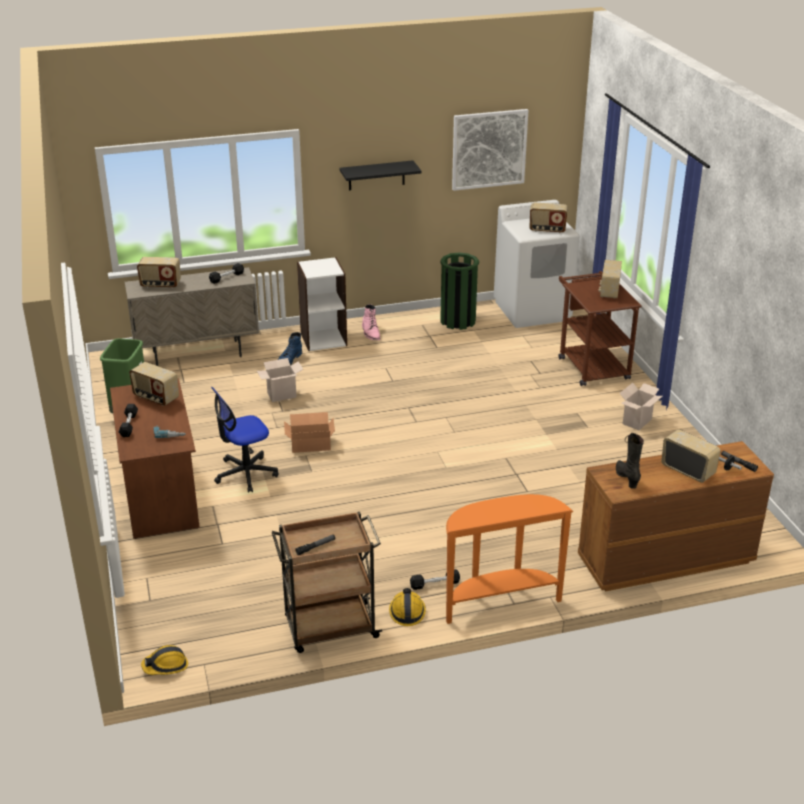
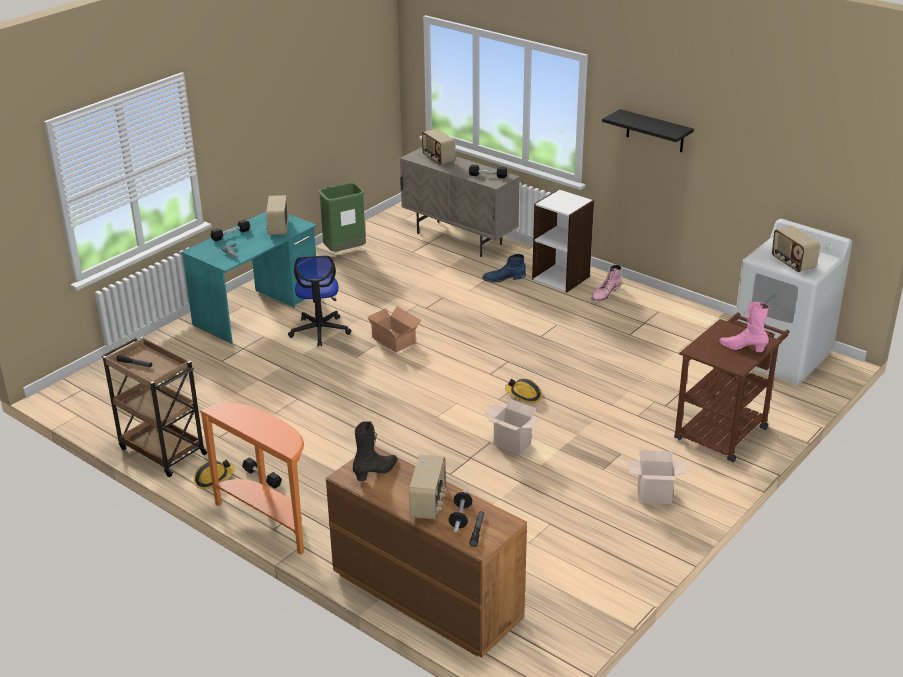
camera: 55 degrees right, 0 degrees up
(160, 493) = (257, 309): brown desk -> turquoise desk
(166, 666) = (64, 401): hard hat -> hard hat (523, 395)
(245, 474) = (320, 331): office chair -> office chair turned 120 degrees counterclockwise
(281, 396) = (447, 298): cardboard box -> cardboard box (510, 444)
(458, 321) = (694, 326): green trash can -> none
(489, 149) = (779, 147): picture -> none
(609, 291) = (742, 348): radio -> pink boot

